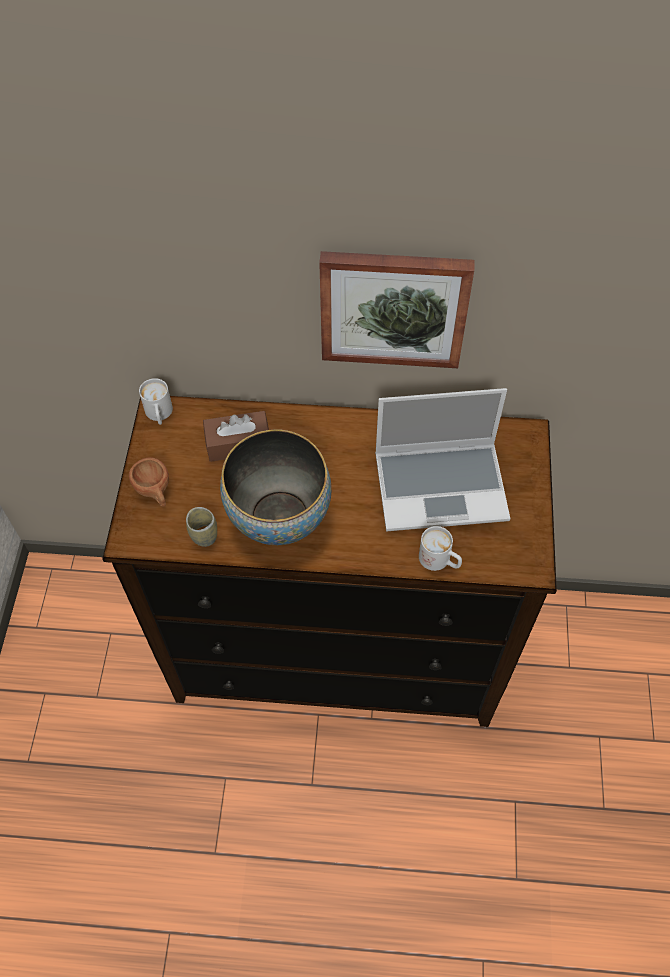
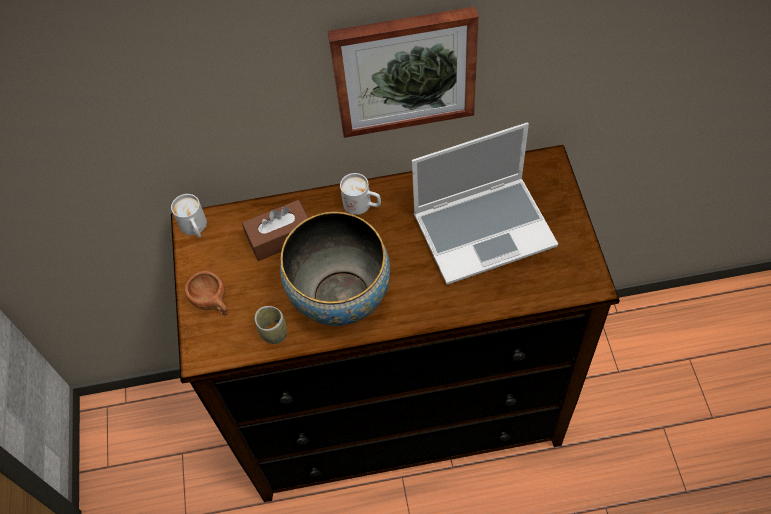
camera: 10 degrees left, 0 degrees up
(440, 561) = (504, 300): white mug -> white mug (363, 205)

